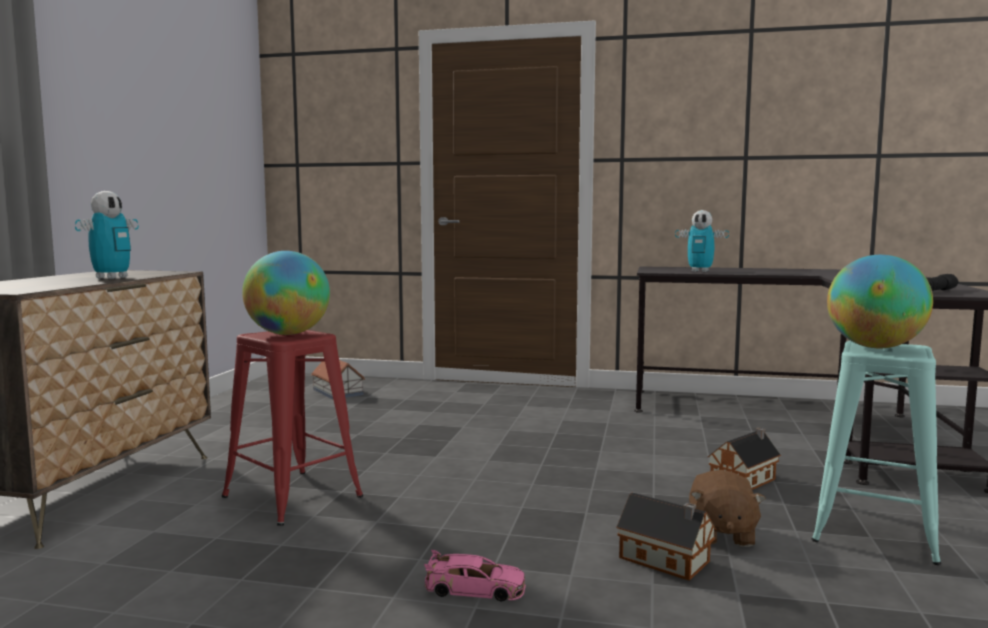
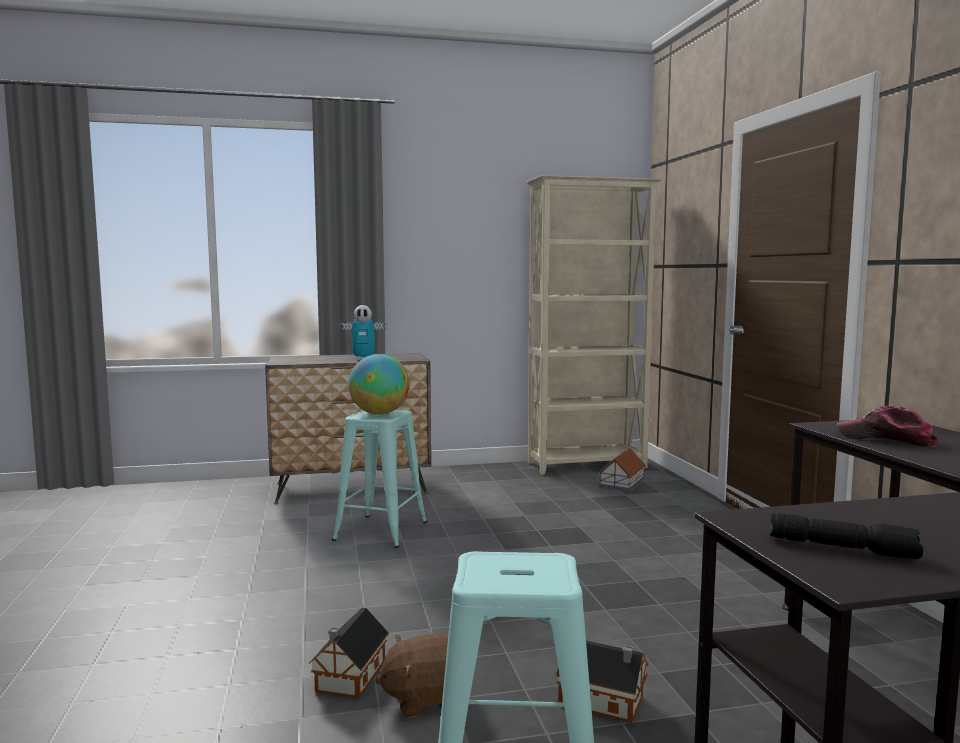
camera: 65 degrees right, 0 degrees up
(263, 390) = (588, 465): none -> beige bookcase
(292, 497) = (381, 531): red stool -> turquoise stool
(474, 589) = (267, 613): pink toy car -> none
(700, 271) = (886, 439): toy robot -> cap
(875, 347) = (516, 564): globe -> none

